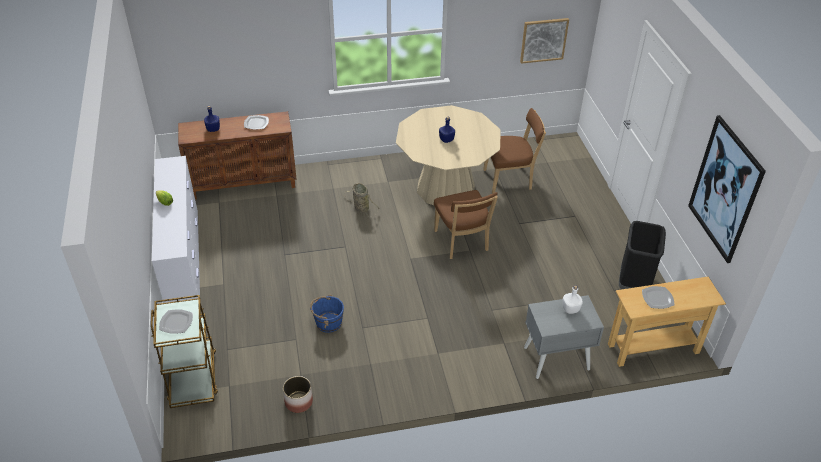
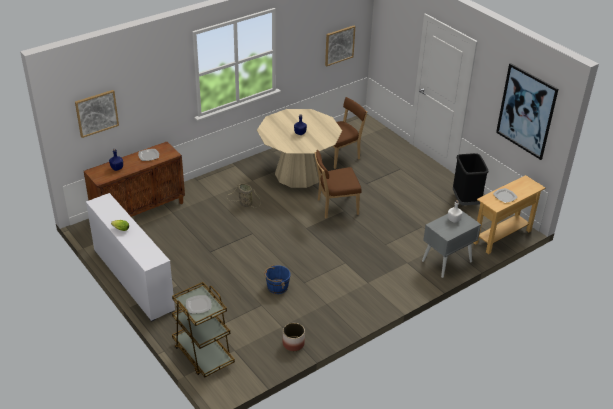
camera: 25 degrees left, 5 degrees down
(196, 60) = (96, 113): none -> picture
(462, 242) = (335, 207): brown chair -> brown chair turned 120 degrees clockwise

